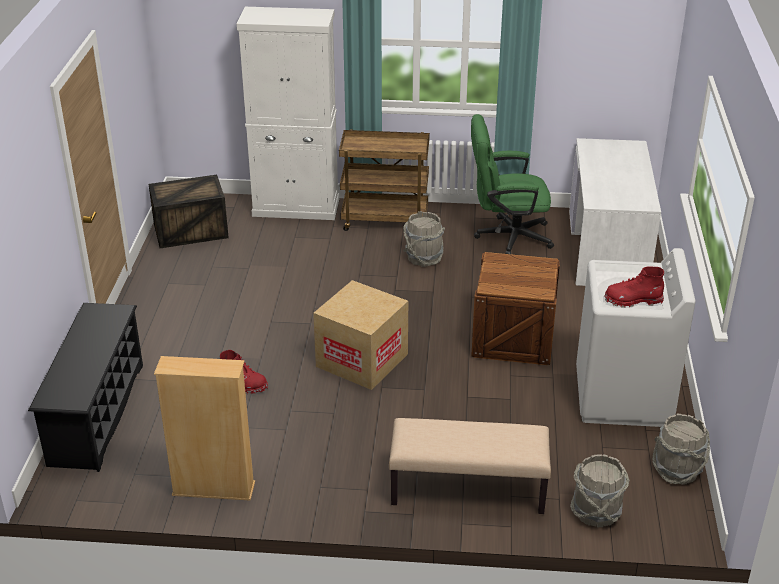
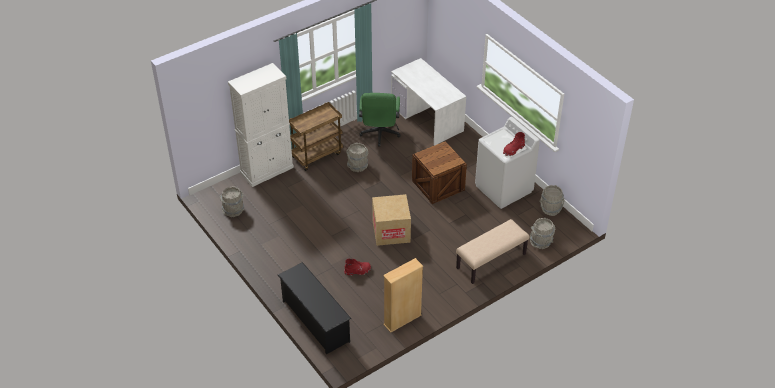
camera: 40 degrees left, 10 degrees up
(192, 230) = (233, 210): crate -> grey bucket
(506, 236) = (379, 135): green office chair -> green office chair turned 45 degrees counterclockwise

